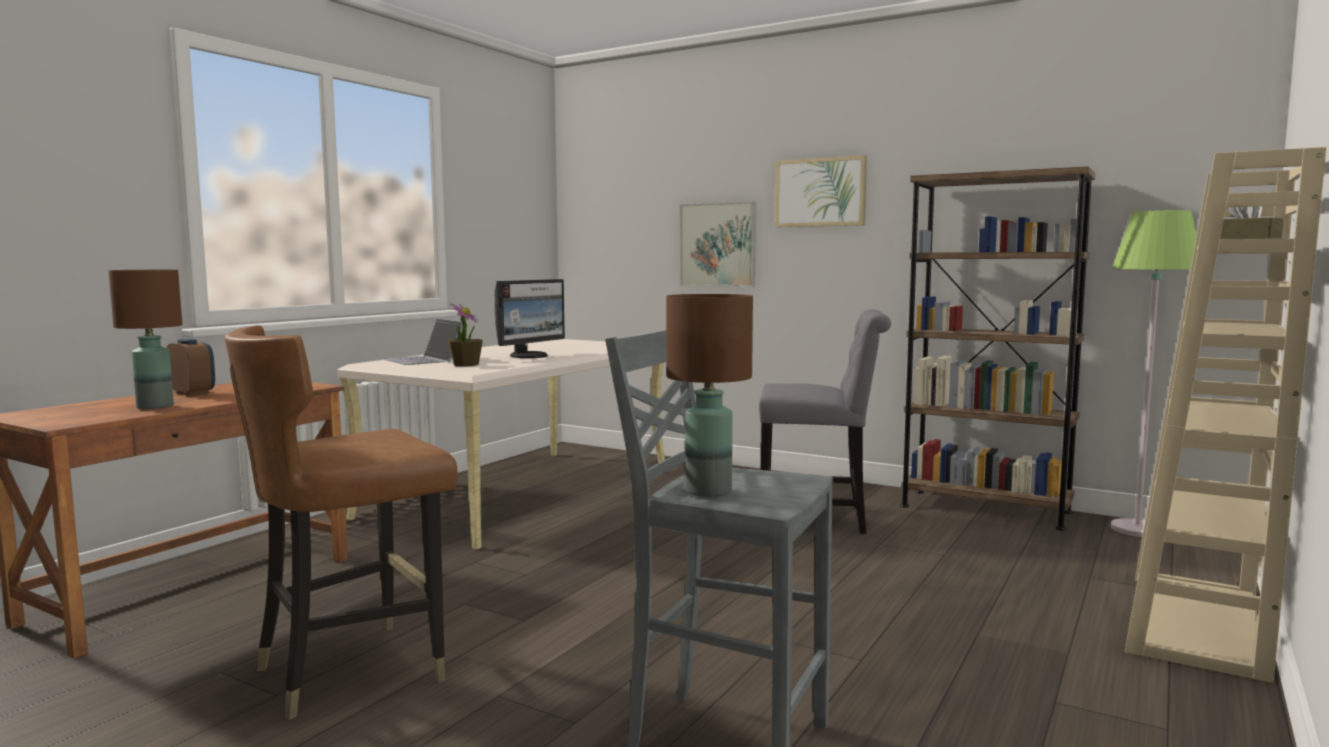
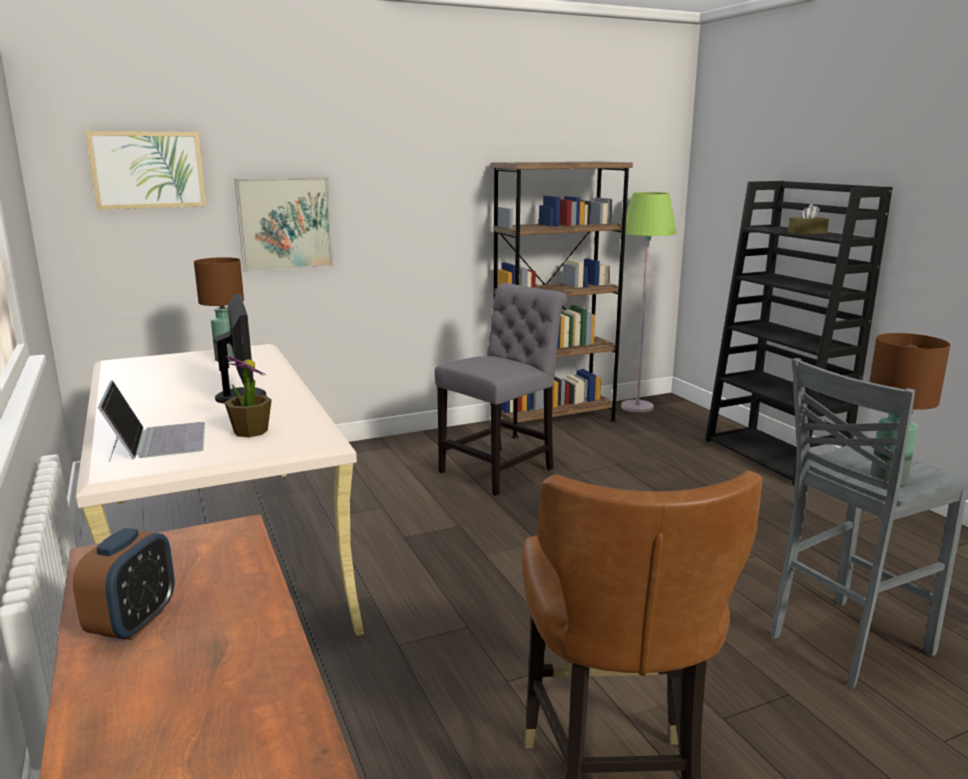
camera: 55 degrees left, 10 degrees up
(154, 407) = (239, 666): brown table lamp -> brown table lamp (228, 359)
(192, 393) = (133, 623): alarm clock -> alarm clock turned 120 degrees clockwise
(424, 360) = (157, 441): laptop -> laptop turned 105 degrees counterclockwise
(820, 192) = (394, 169): picture -> picture (148, 170)
(1197, 625) = (774, 456): beige bookcase -> black bookcase

